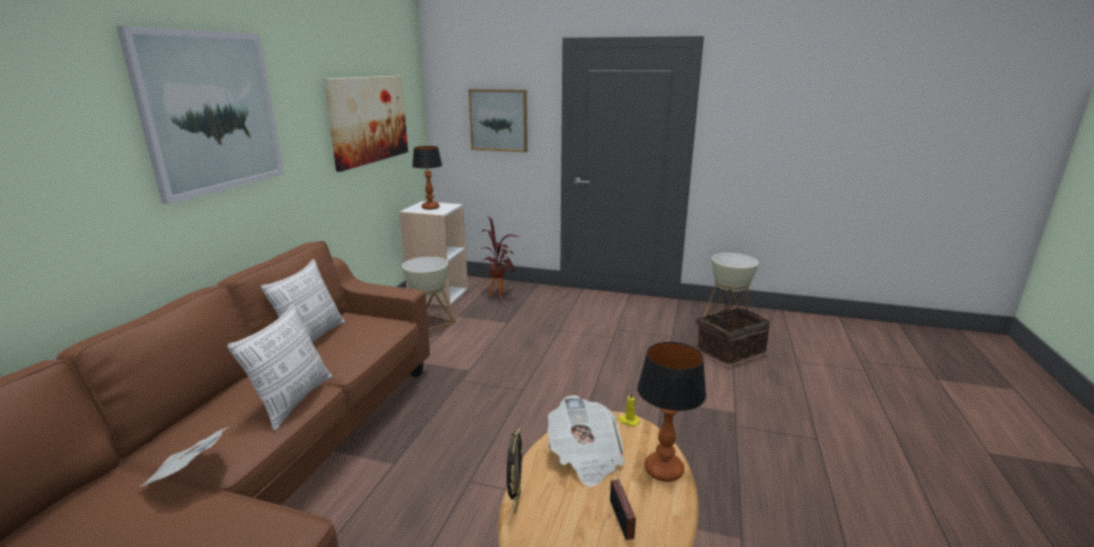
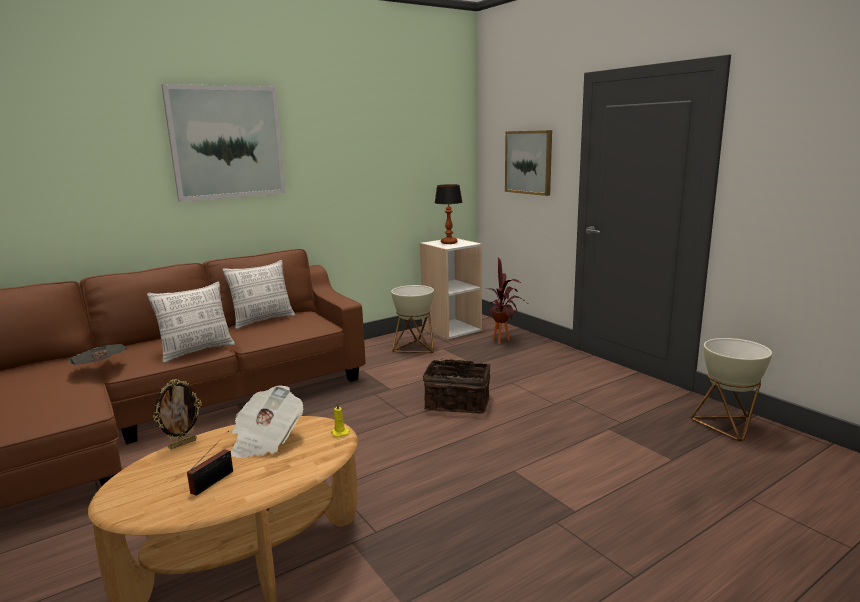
camera: 40 degrees right, 5 degrees down
(368, 120) = (393, 157): picture -> none
(663, 470) = (294, 471): table lamp -> none
(729, 350) = (672, 456): basket -> basket (458, 403)

